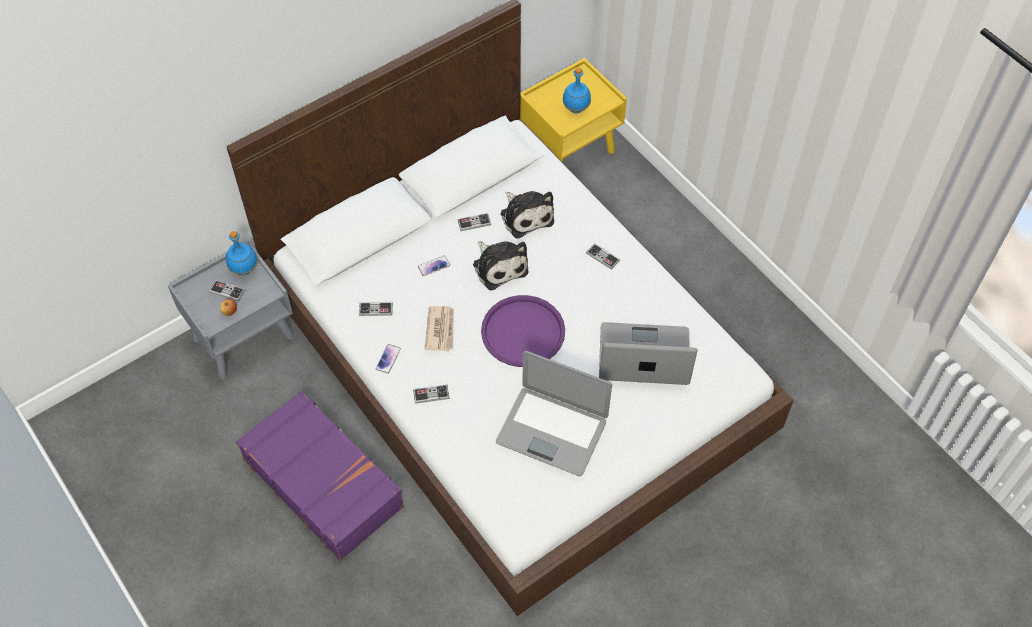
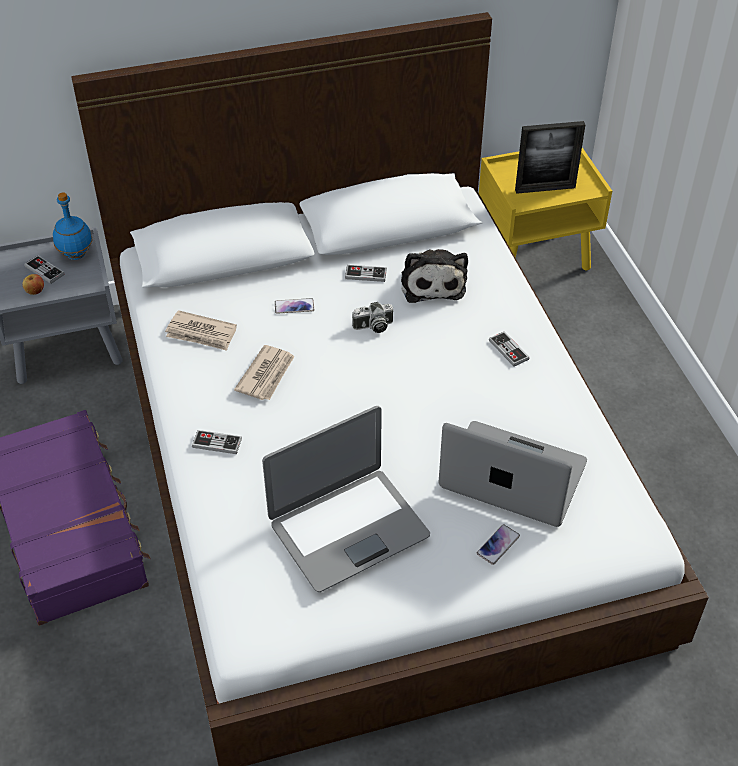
camera: 20 degrees right, 10 degrees down
(376, 309) = (201, 333): game controller -> newspaper
(388, 359) = (187, 390): phone -> phone (498, 545)
(499, 266) = (373, 327): plush toy -> camera
(523, 332) = (367, 405): purple tray -> none
(552, 430) = (348, 529): laptop -> laptop turned 75 degrees counterclockwise
(576, 108) = (545, 189): blue bottle -> picture frame

